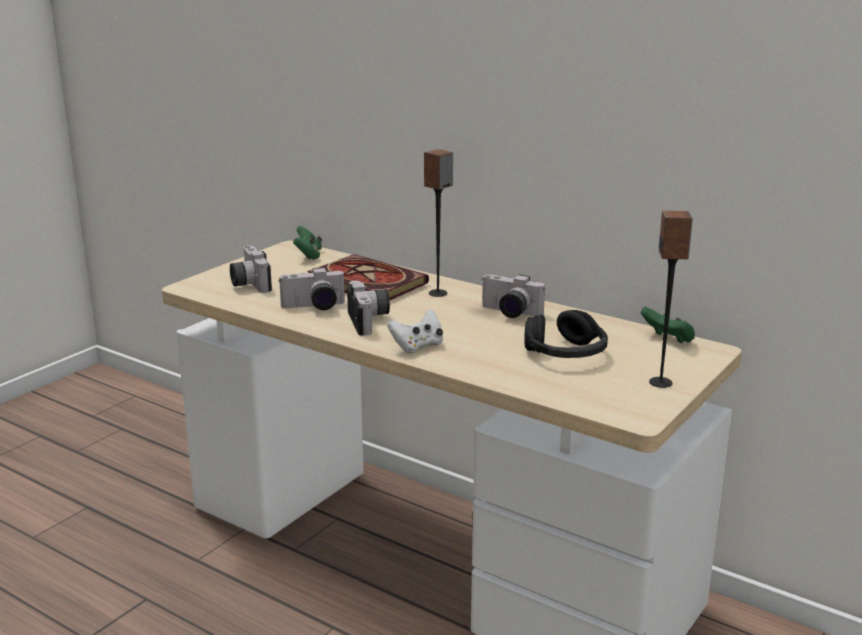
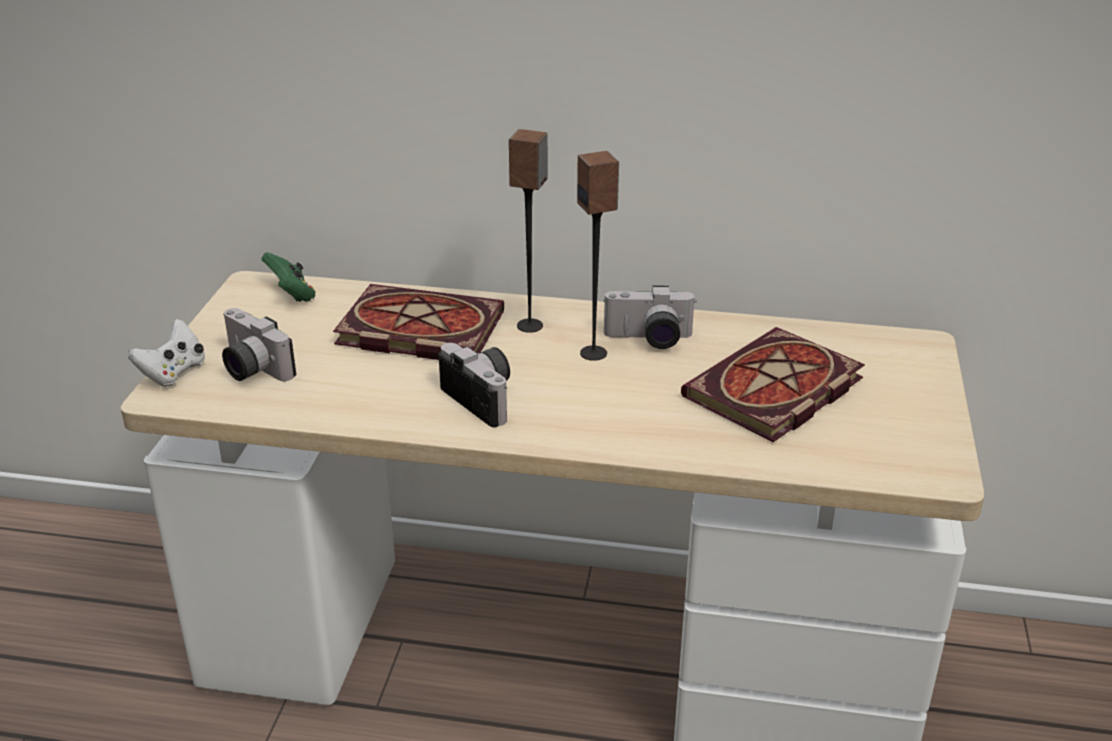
camera: 25 degrees left, 10 degrees up
(314, 307) = (385, 391): camera -> none
(417, 346) = (587, 428): white game controller -> white game controller (173, 372)
(565, 353) = (773, 392): black headphones -> book
(661, 382) = (918, 411): speaker -> speaker (594, 353)
(668, 339) = (865, 338): green game controller -> none

